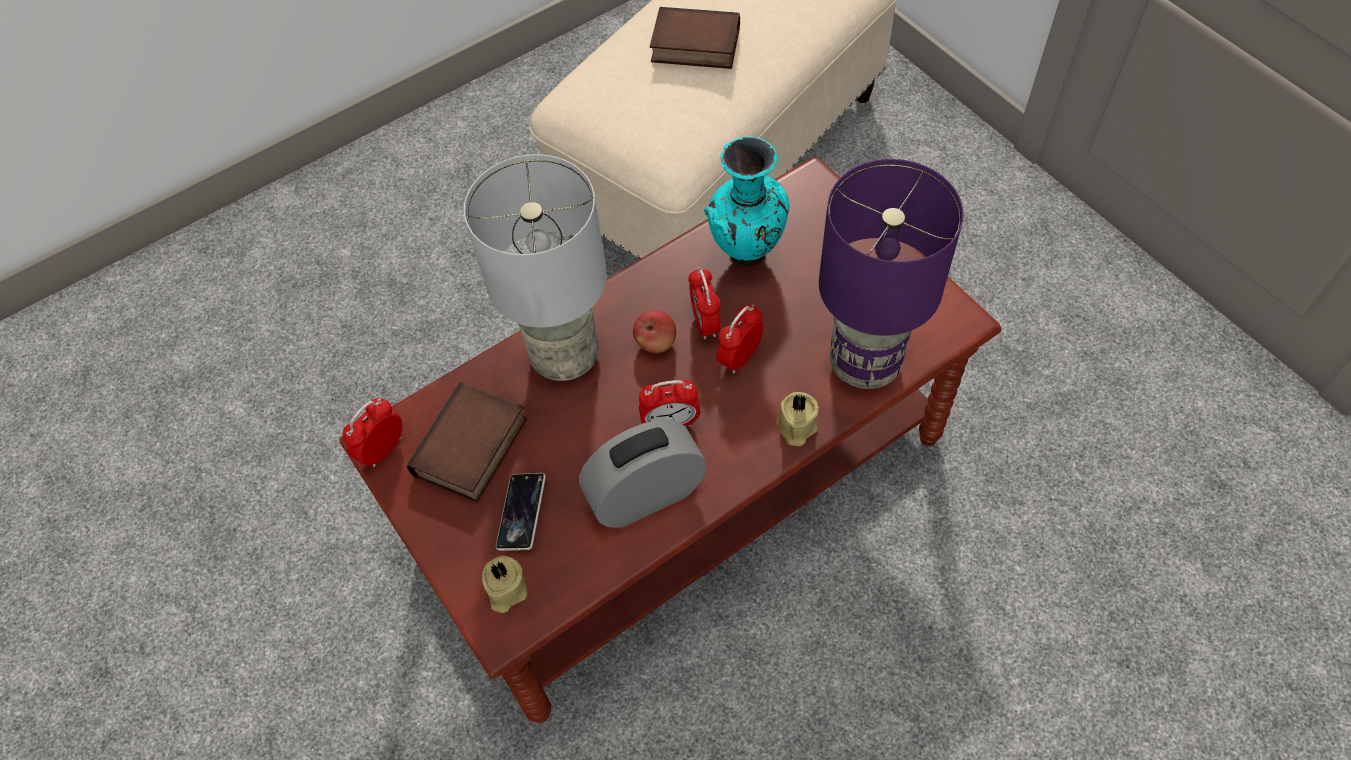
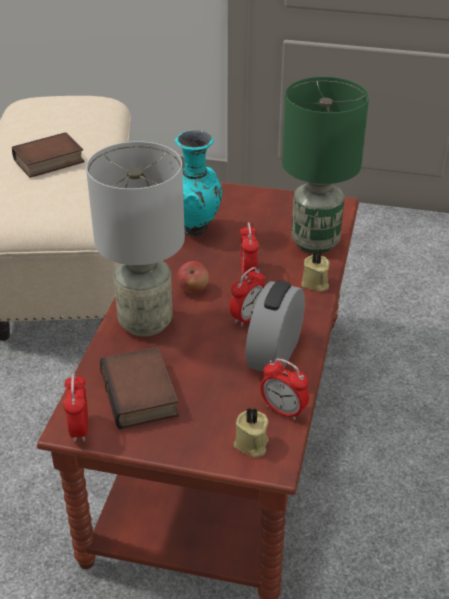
camera: 45 degrees left, 20 degrees down
(521, 513) = (213, 404): phone -> none
(705, 323) = (210, 267): alarm clock -> alarm clock (283, 410)
(866, 364) = (316, 242): purple table lamp -> green table lamp

